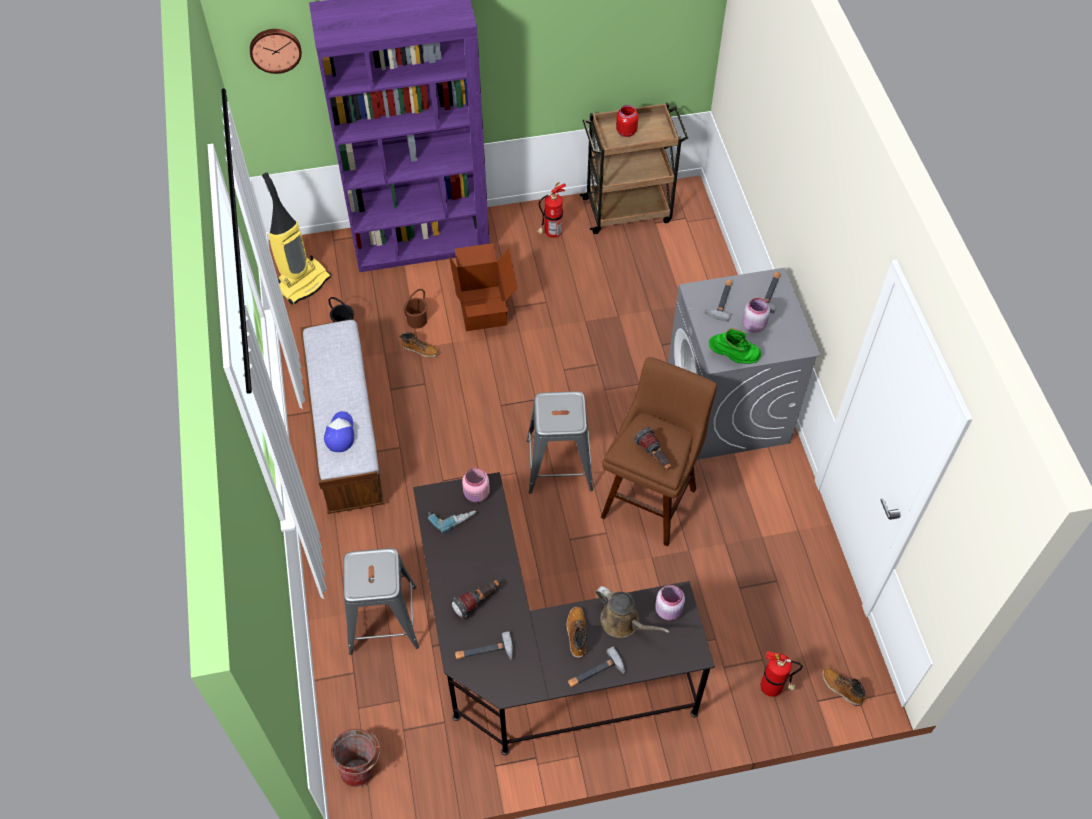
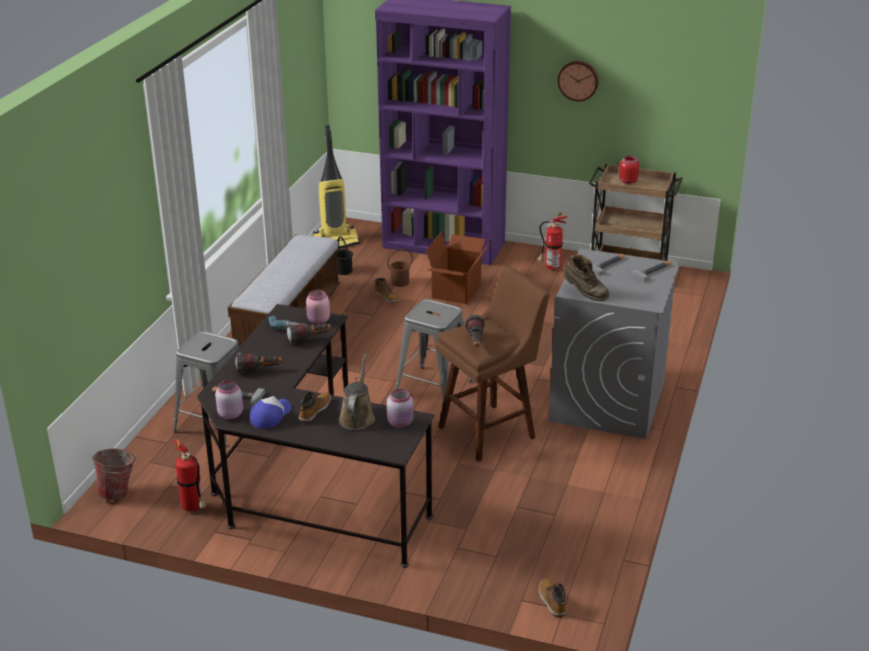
camera: 30 degrees right, 25 degrees down
(275, 49) = (365, 32): wall clock -> wall clock (578, 80)
(340, 434) = (266, 286): cap -> cap (270, 416)
(490, 528) = (309, 339): none -> flashlight
(595, 673) = (306, 435): hammer -> none
(623, 622) = (357, 417): brown watering can -> brown watering can turned 150 degrees counterclockwise
(733, 357) = (584, 294): green boot -> brown boot
(753, 325) = (619, 283): pink jar -> pink jar (230, 414)
(773, 688) = (488, 577): fire extinguisher -> fire extinguisher (194, 508)

